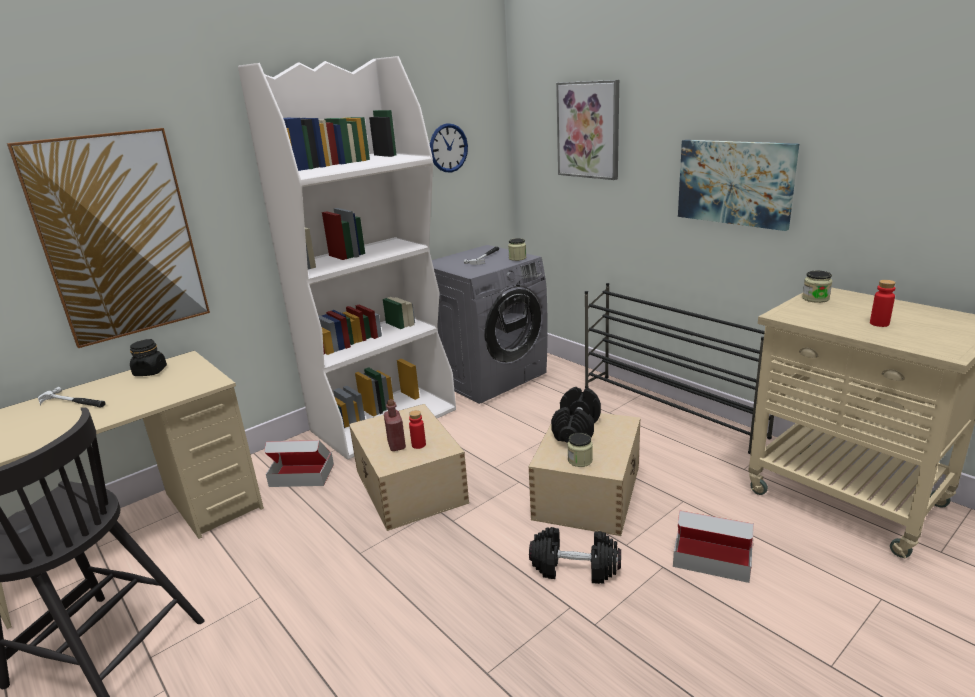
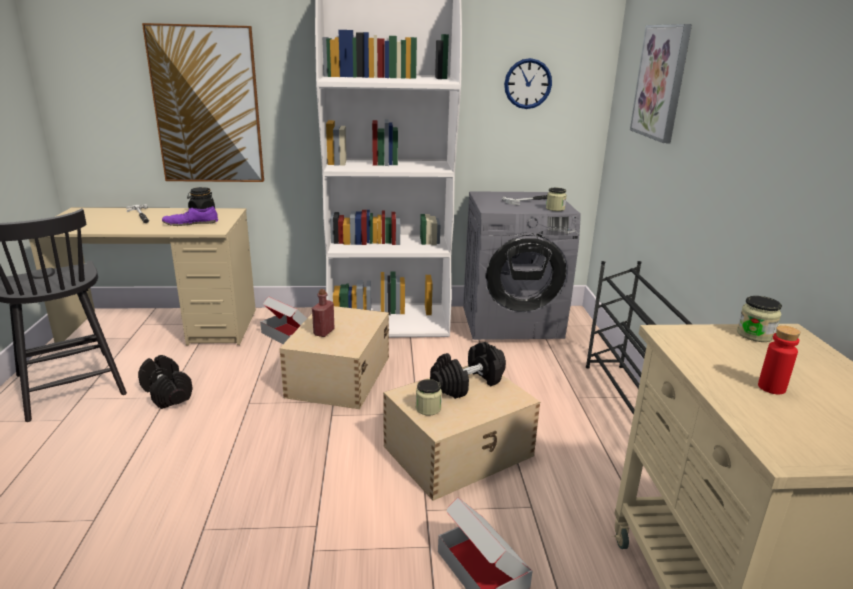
camera: 35 degrees right, 0 degrees up
(164, 387) = (190, 223): none -> purple shoe
(418, 445) = (337, 339): red bottle -> none
(575, 568) = (362, 501): black dumbbell -> black dumbbell (167, 393)
(735, 182) = (757, 166): picture -> none

